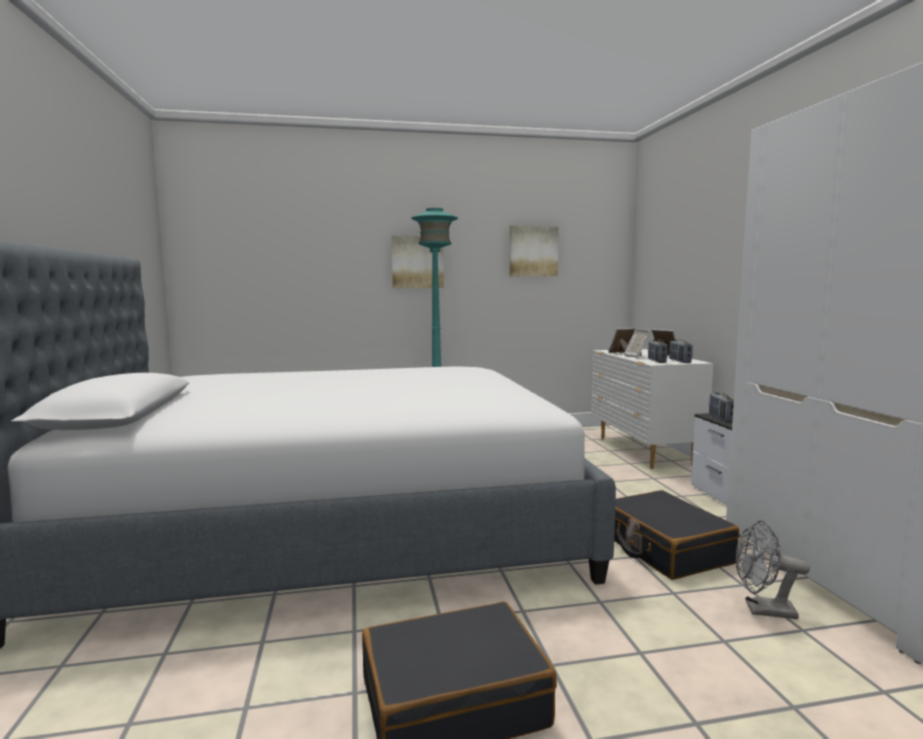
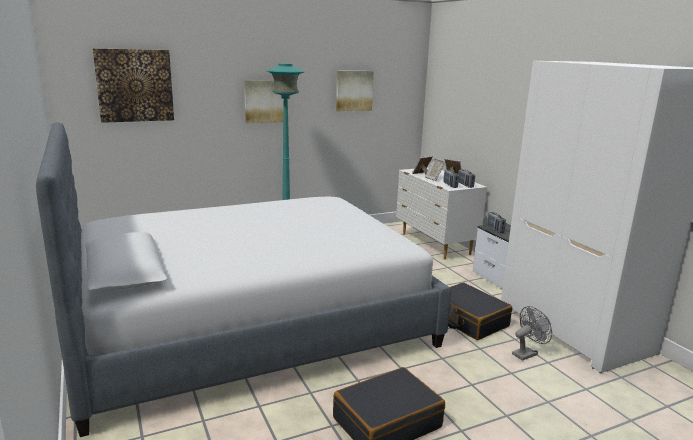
camera: 15 degrees left, 10 degrees up
(261, 241) = (135, 85): none -> picture
(763, 610) = (527, 353): grey fan -> grey fan turned 150 degrees clockwise

